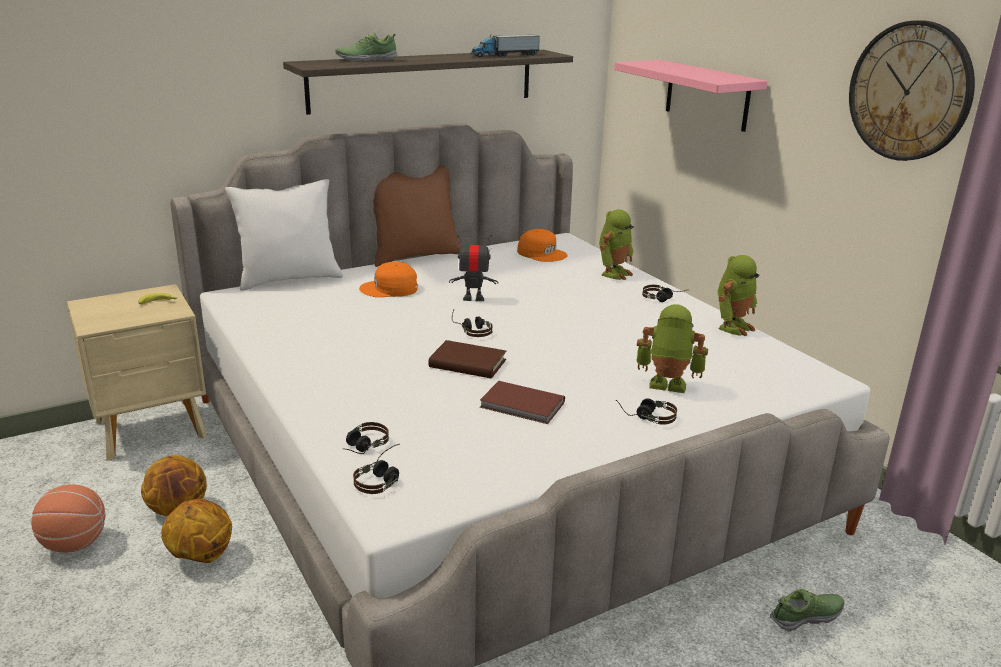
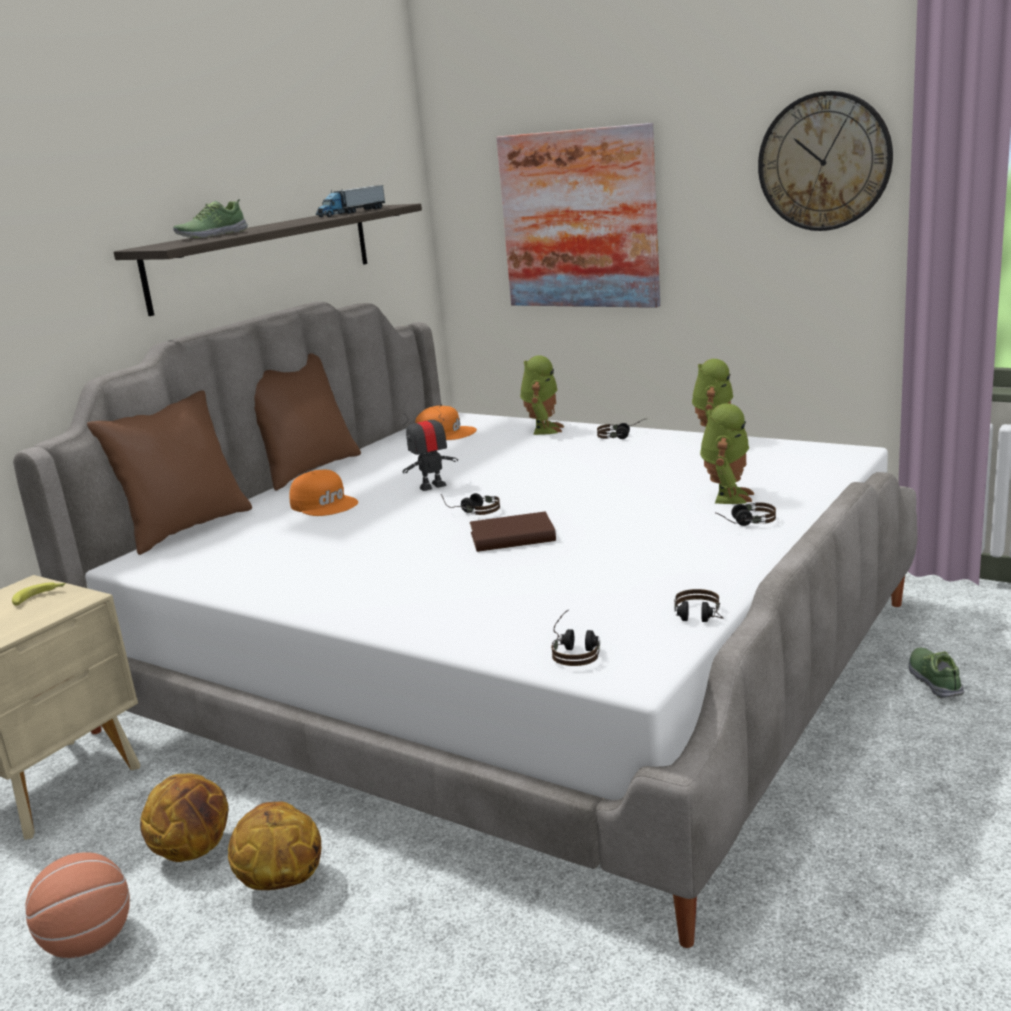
camera: 25 degrees left, 5 degrees down
(289, 279) = (186, 528): white pillow -> brown pillow
(361, 448) = (513, 635): headphones -> headphones (698, 620)
(389, 289) = (325, 504): orange cap -> orange cap turned 105 degrees counterclockwise
(522, 406) = (620, 551): brown book -> none
(667, 386) = (727, 496): toy robot -> toy robot turned 120 degrees clockwise
(707, 95) = (579, 219): pink shelf -> picture
(806, 617) = (935, 680): shoe -> shoe turned 45 degrees counterclockwise

